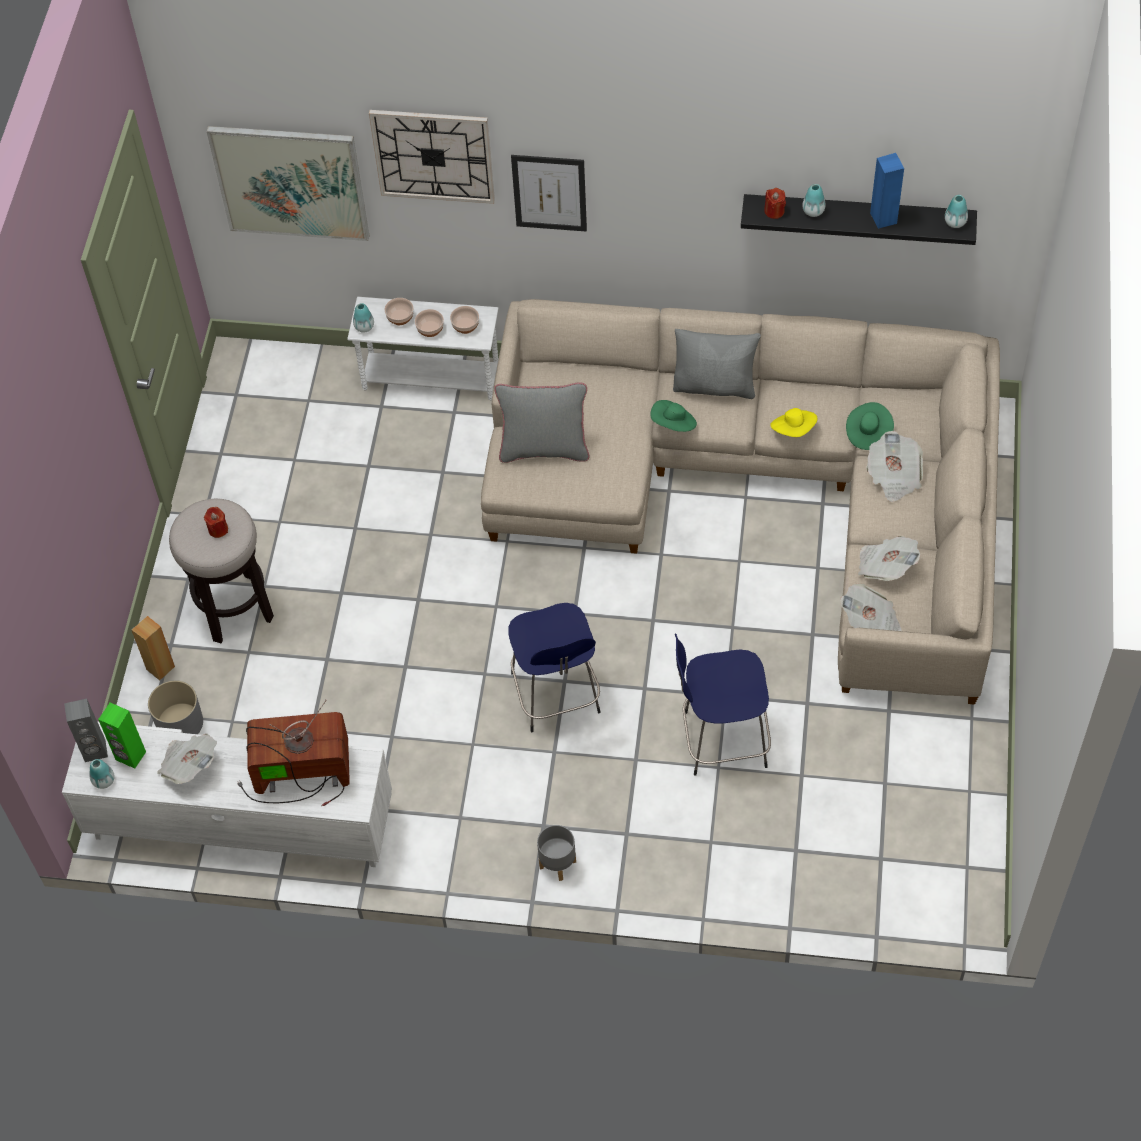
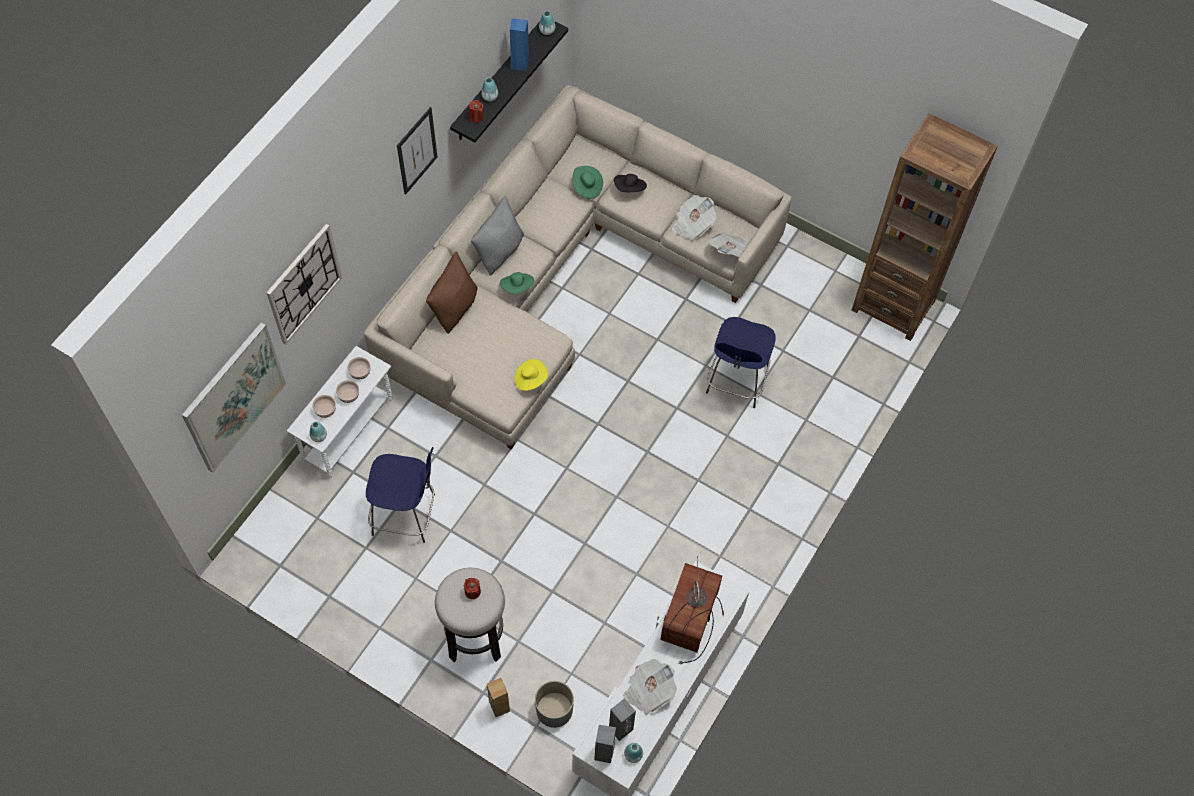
camera: 70 degrees left, 5 degrees up
(130, 756) = (621, 729): green speaker -> grey speaker
(544, 449) = (491, 370): grey pillow -> none
(549, 192) = (363, 237): picture -> picture (417, 151)
(556, 696) = (656, 461): blue stool -> blue stool (406, 515)
(557, 864) = (782, 512): grey planter -> none
(608, 377) = (455, 307): none -> brown pillow
(794, 430) = (562, 224): yellow hat -> yellow hat (530, 379)
(894, 476) = (630, 188): newspaper -> black hat
(958, 884) = (893, 305): none -> brown bookcase

